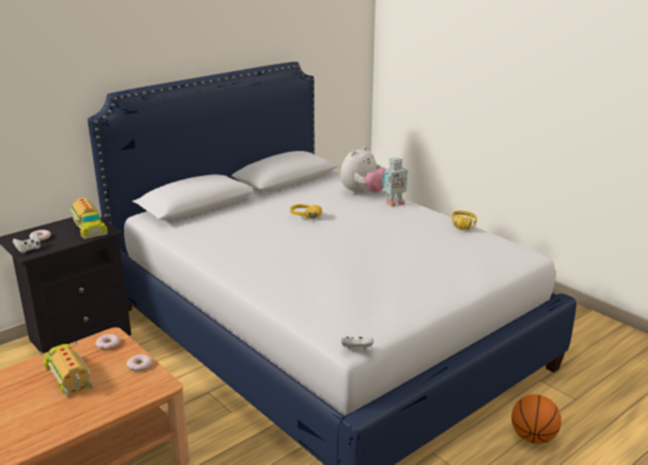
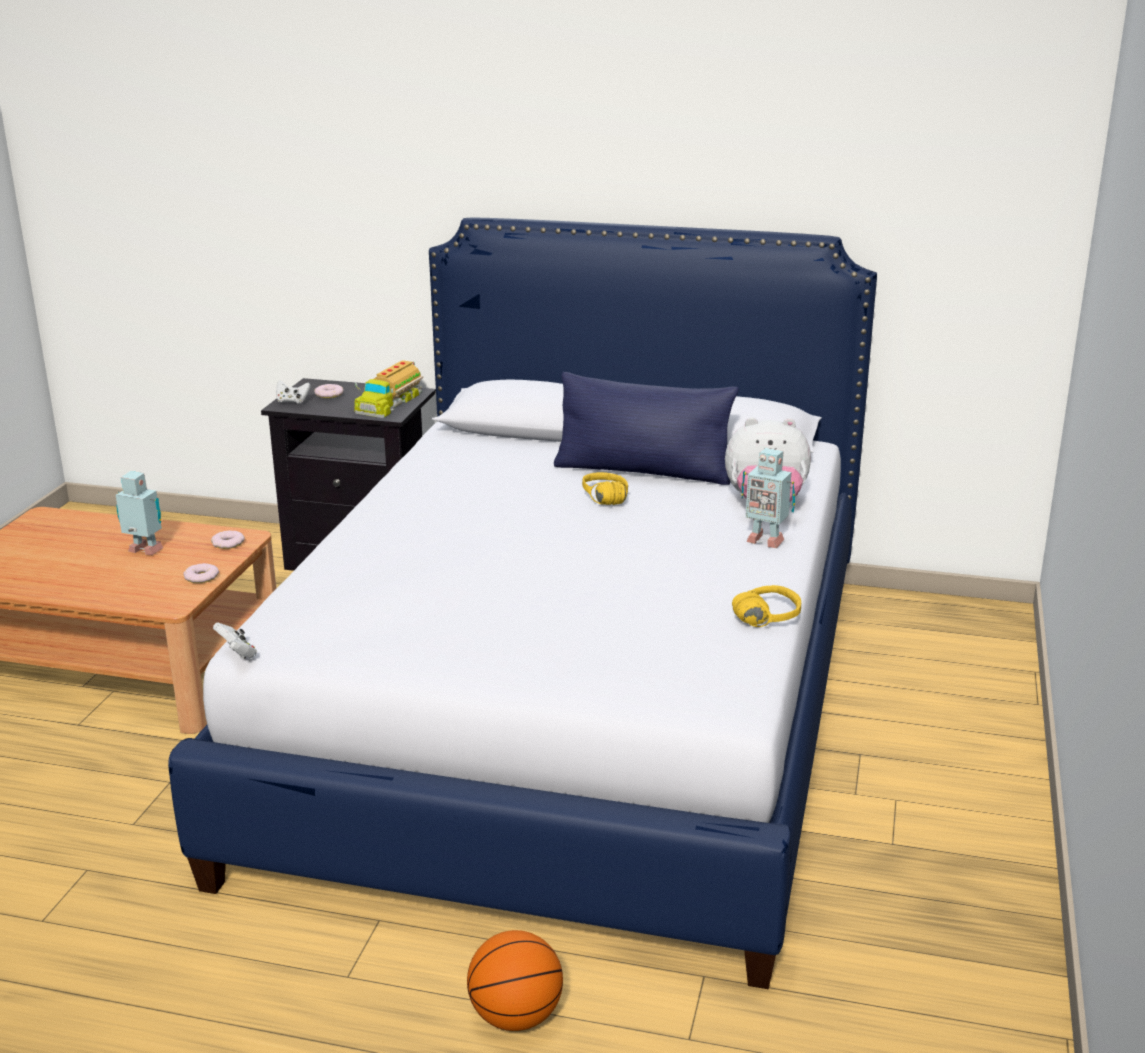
camera: 55 degrees right, 0 degrees up
(70, 376) = (145, 552): toy truck -> toy robot
(289, 201) = (643, 471): none -> blue pillow

